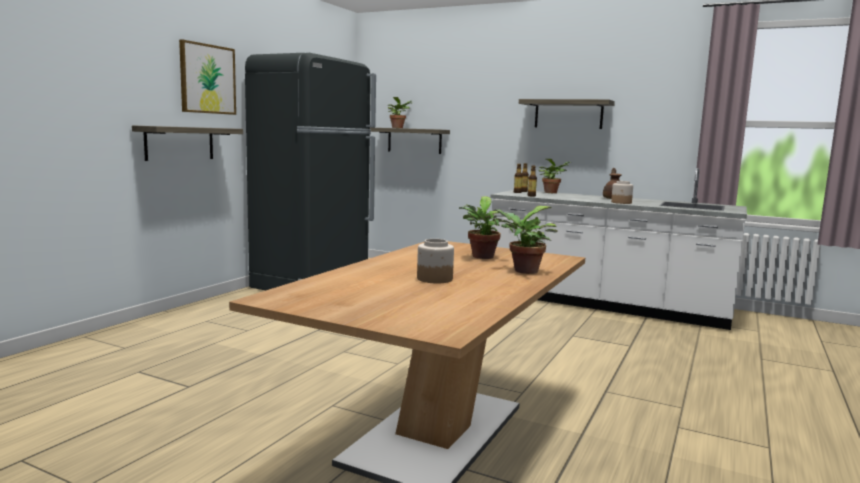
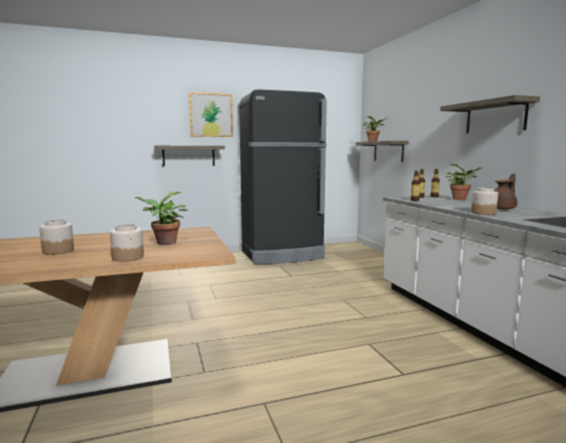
camera: 45 degrees right, 0 degrees up
(522, 271) = (128, 257): potted plant -> jar

